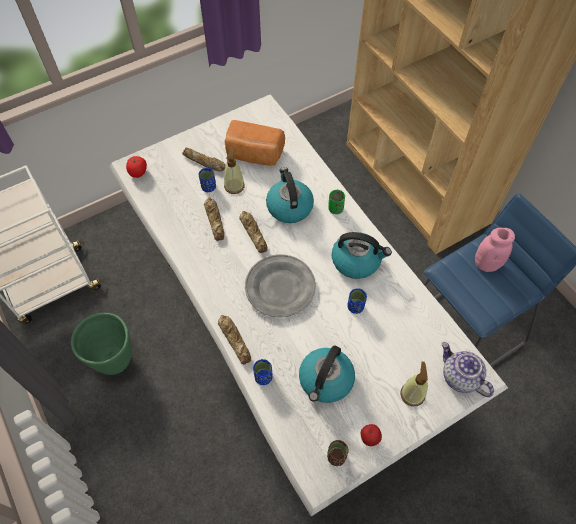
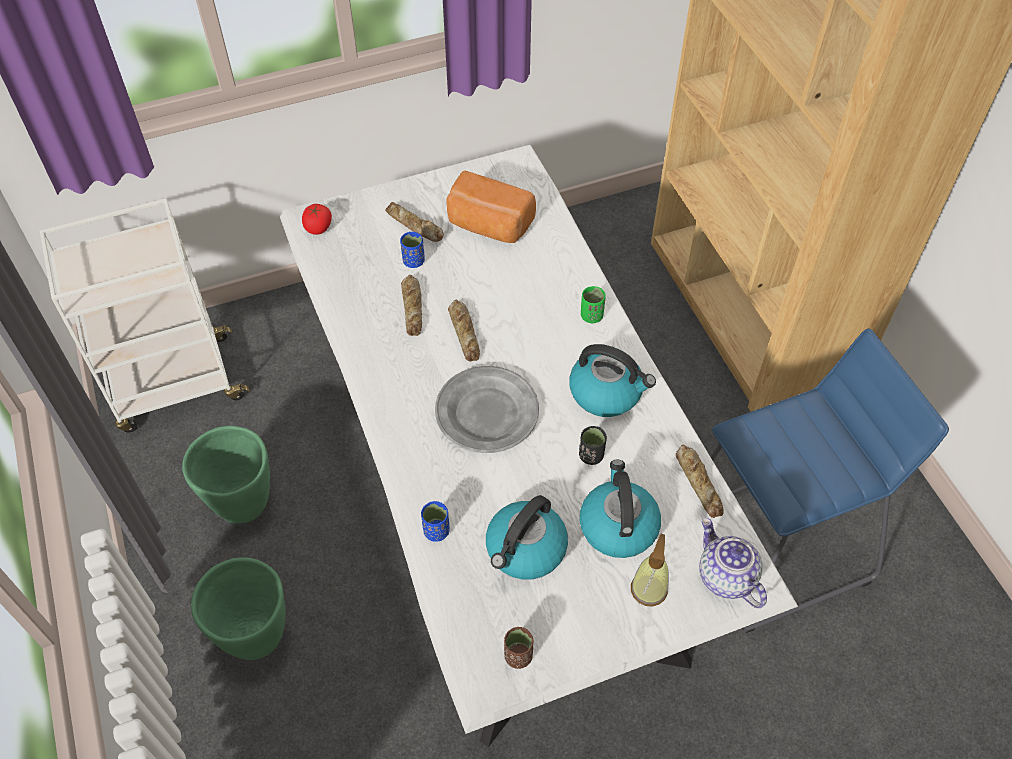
camera: 10 degrees right, 5 degrees down
(140, 448) = (255, 635): none -> green planter
(234, 186) = (451, 264): soap dispenser -> none
(235, 340) = (407, 474): bread -> bread (699, 483)
(289, 206) = (524, 303): kettle -> kettle (617, 525)
(355, 307) = (591, 455): blue cup -> black cup
(369, 438) = (571, 639): apple -> none
(486, 264) = (809, 430): pink jar -> none

